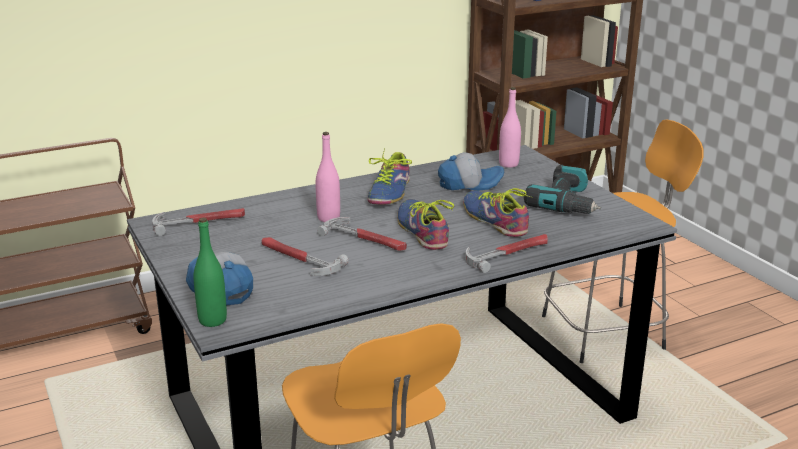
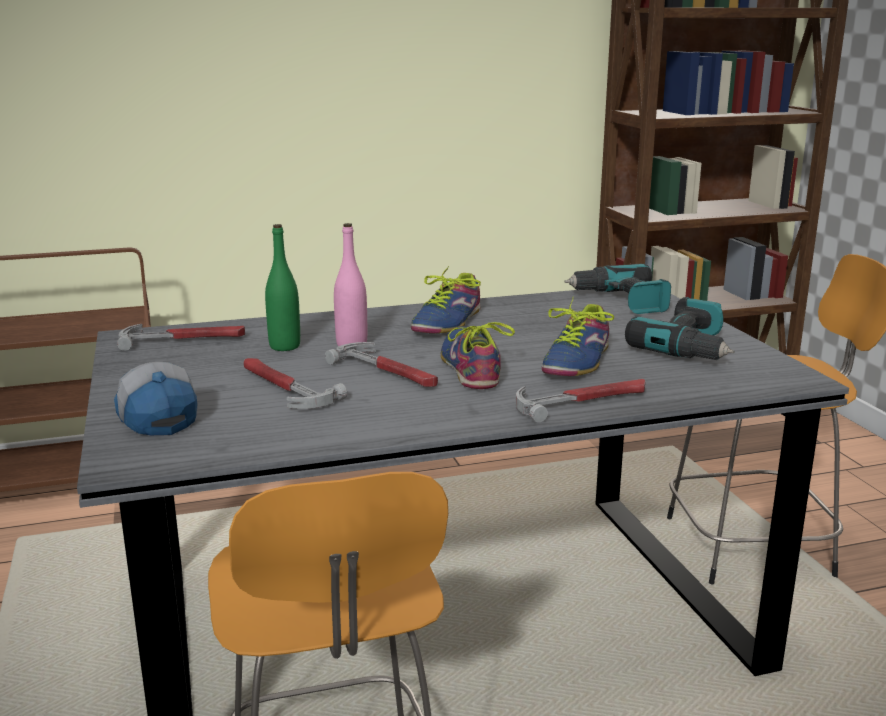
camera: 10 degrees right, 5 degrees down
(212, 320) = (118, 452): green bottle -> green bottle (284, 346)
(469, 183) = (559, 319): cap -> none
(494, 220) = (577, 361): shoe -> shoe turned 135 degrees counterclockwise
(508, 164) = (621, 301): pink bottle -> power drill

